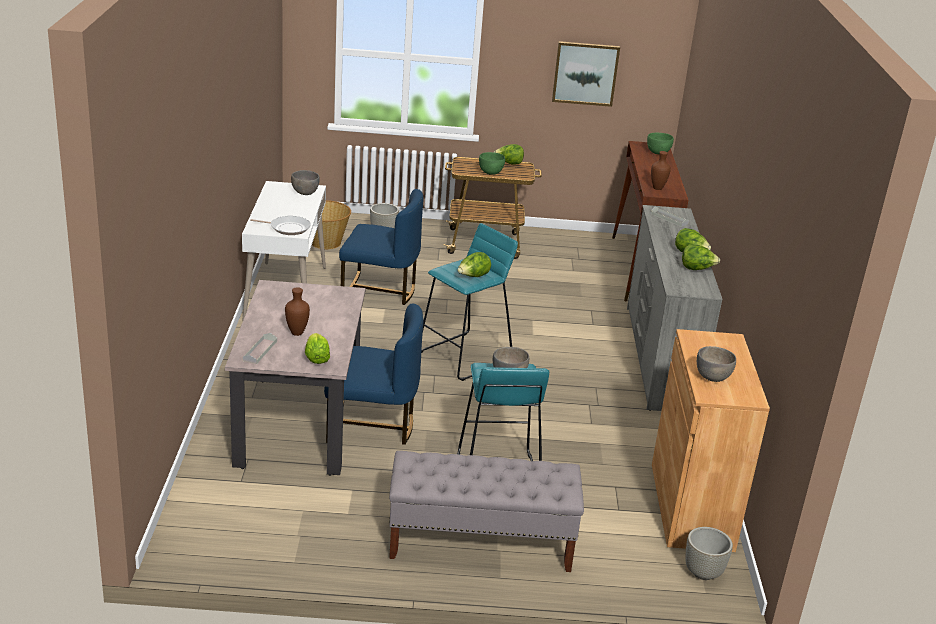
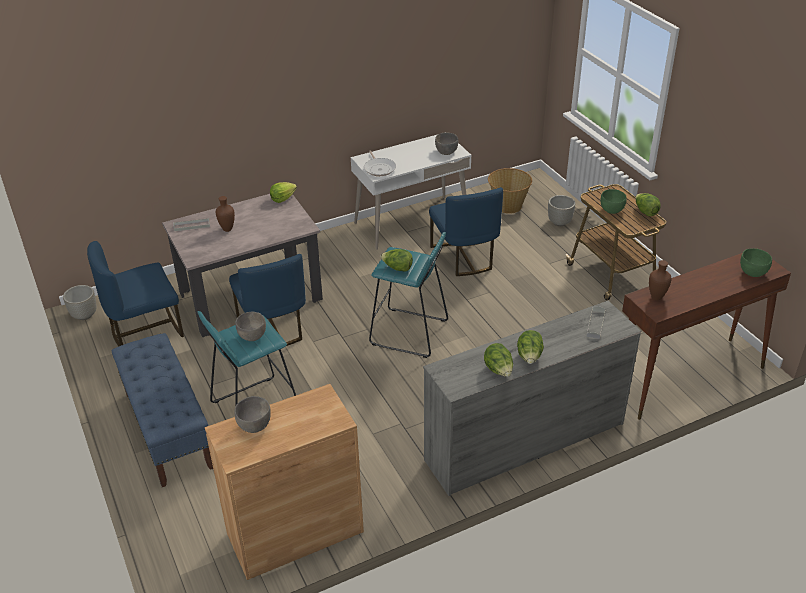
camera: 65 degrees right, 10 degrees up
(274, 512) = (145, 328): none -> blue chair
(316, 358) = (200, 248): lettuce -> lettuce (283, 198)
(480, 543) = (168, 429): grey bench -> blue bench
(585, 73) = (741, 156): picture -> none
(703, 573) = (205, 565): grey planter -> grey planter (84, 315)

